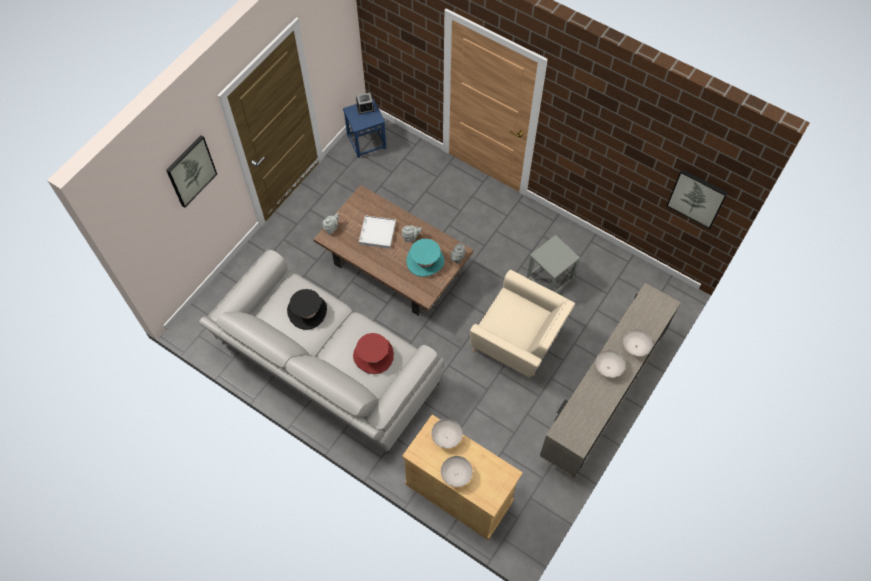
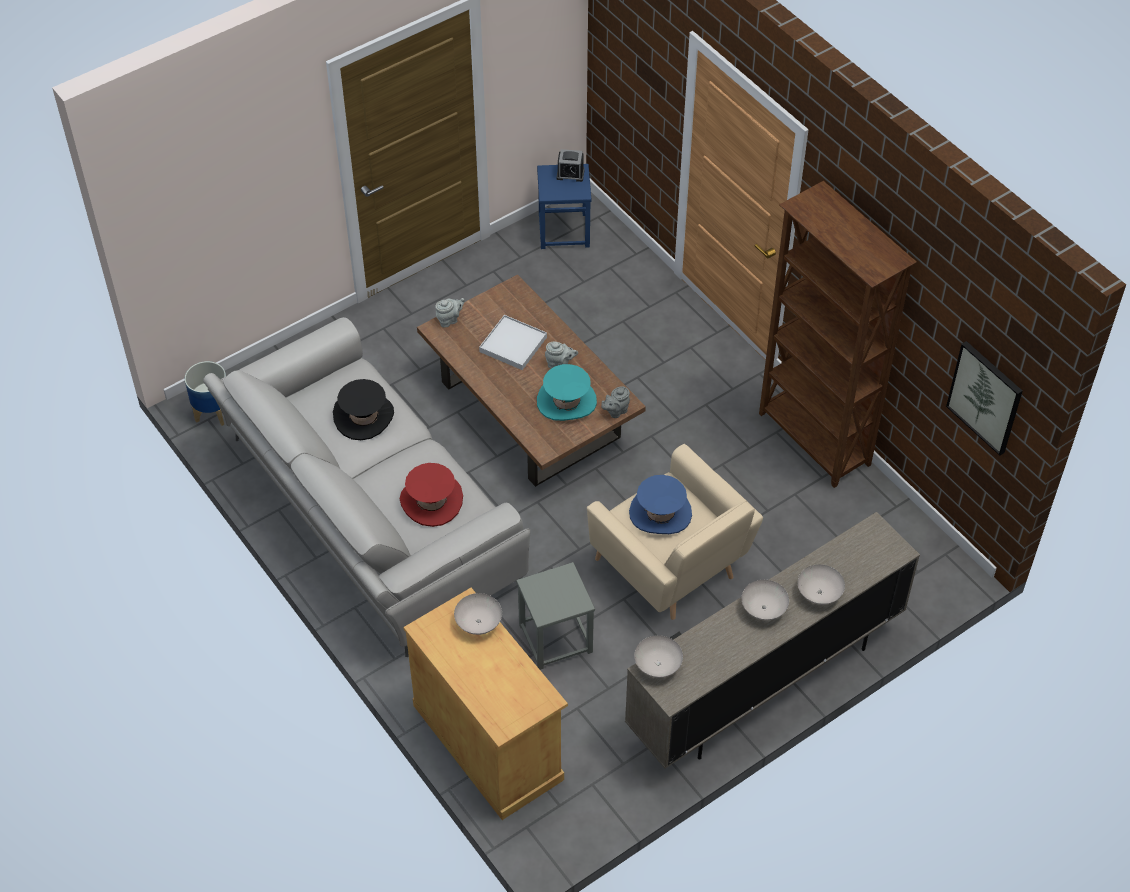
camera: 20 degrees right, 10 degrees down
(191, 171) = (260, 158): picture -> none
(199, 329) = (212, 412): none -> planter
(456, 474) = (469, 674): white bowl -> white bowl (657, 664)
(510, 317) = (660, 513): none -> blue hat
(549, 279) = (759, 495): grey stool -> grey stool (555, 639)
(566, 234) = (814, 440): none -> brown bookcase

